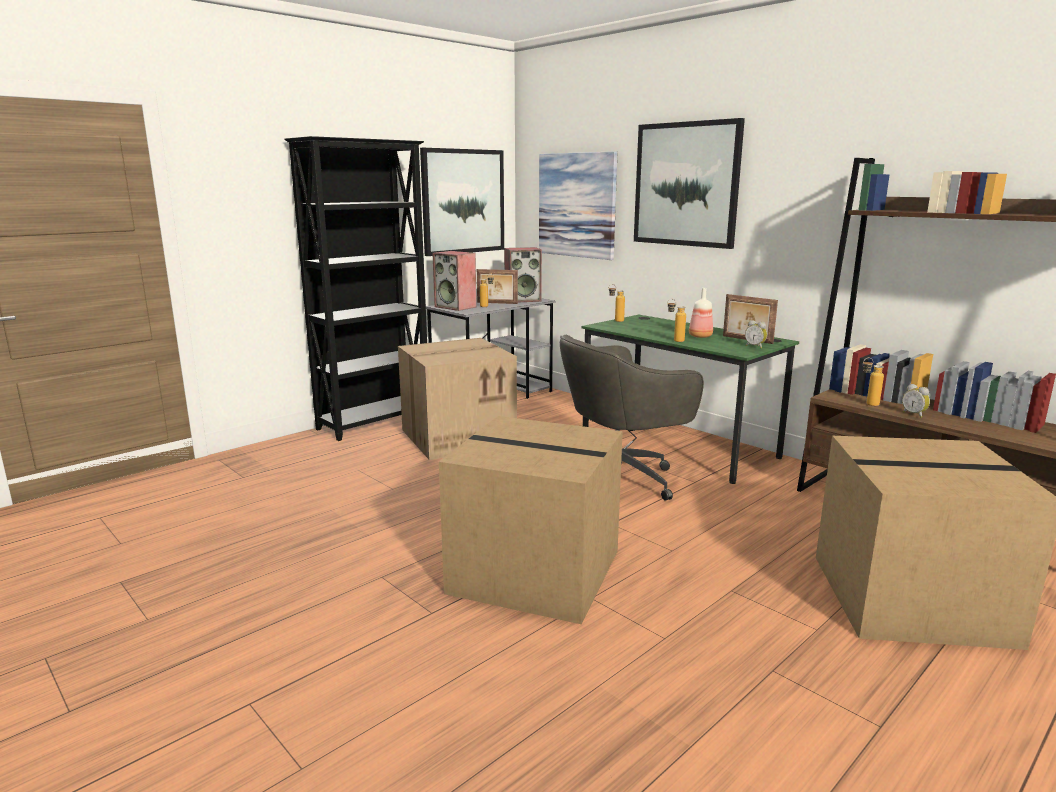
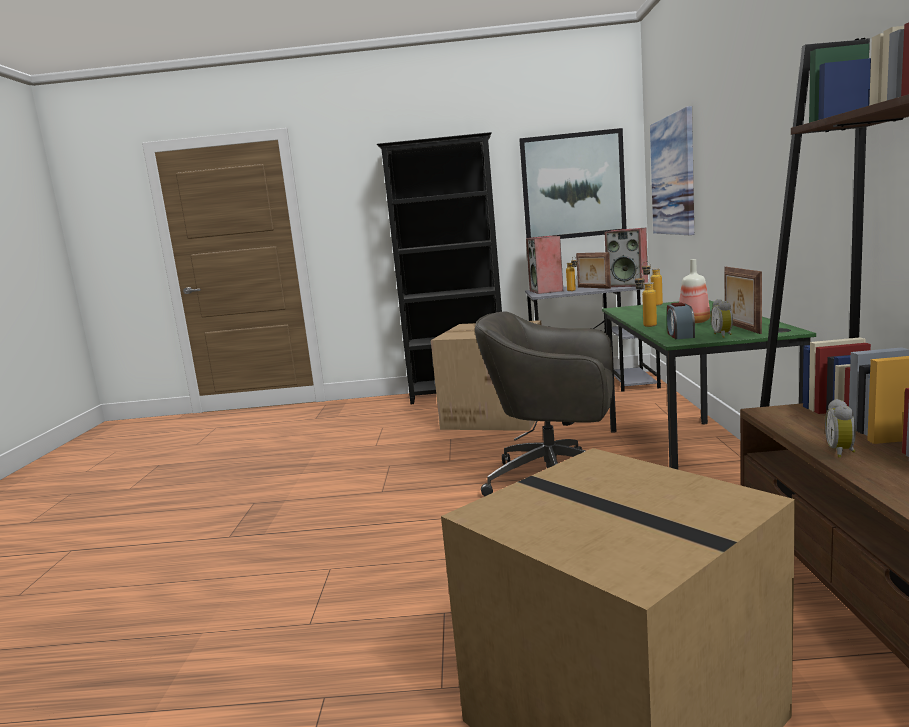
camera: 45 degrees right, 5 degrees down
(532, 572) = (334, 533): cardboard box -> none
(686, 184) = (733, 131): picture -> none
(727, 348) = (680, 335): none -> alarm clock
(867, 404) = (800, 428): bottle -> none

